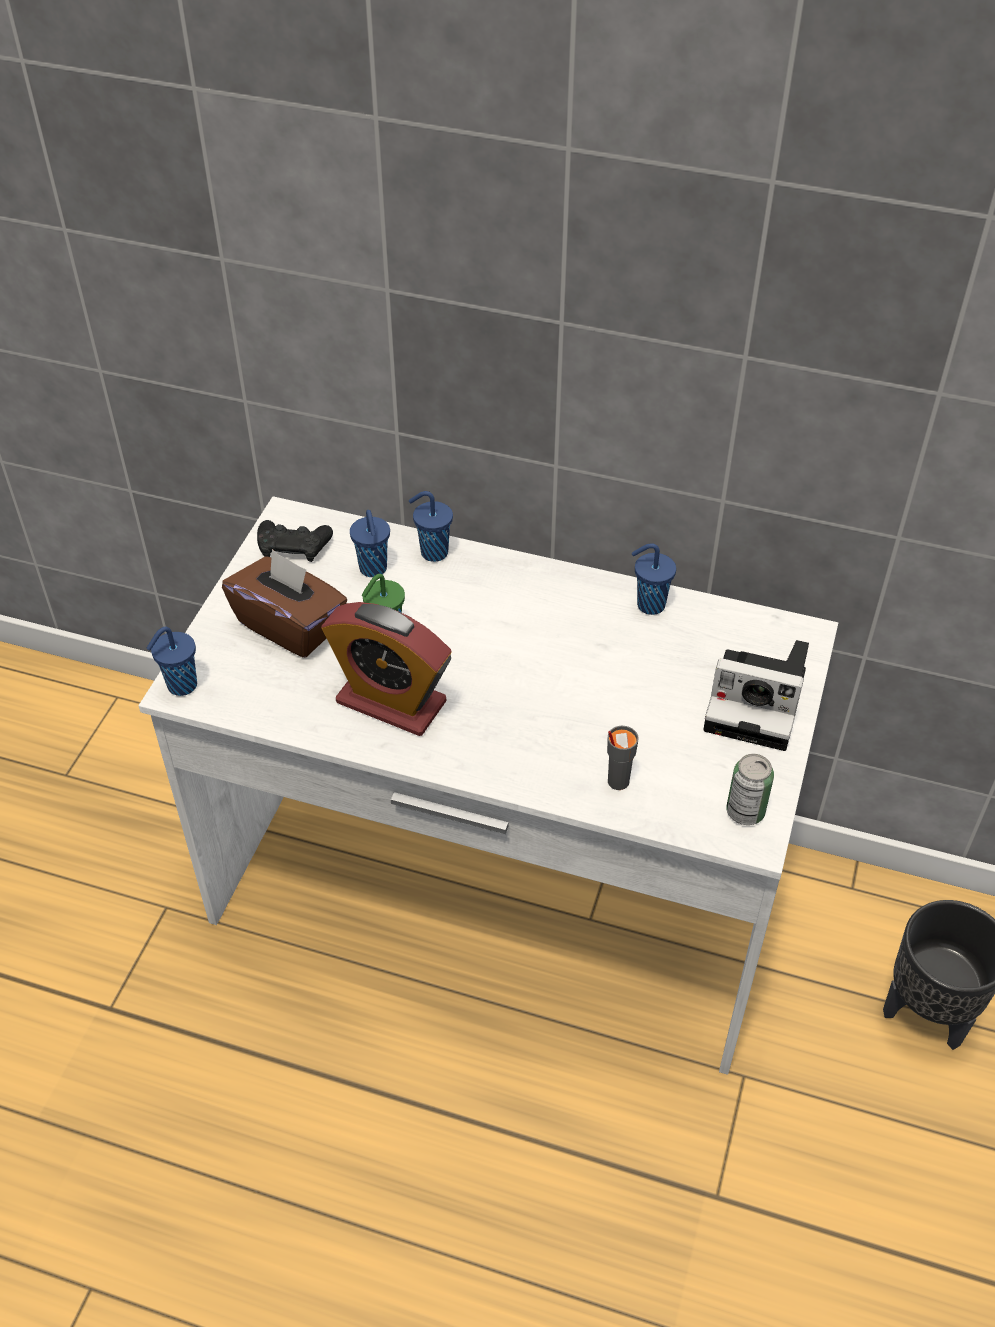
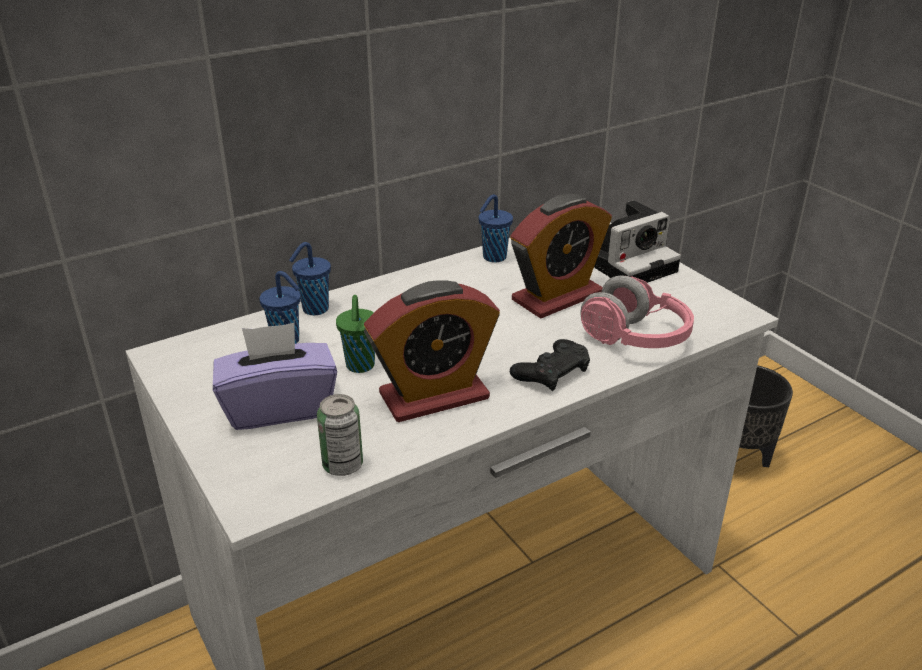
camera: 50 degrees left, 15 degrees down
(180, 686) = (251, 502): blue cup -> none
(290, 625) = (279, 407): brown tissue box -> purple tissue box
(293, 546) = (198, 365): black game controller -> black game controller (551, 372)
(617, 781) = (635, 338): grey cup -> pink headphones
(629, 689) = (557, 297): none -> alarm clock
(745, 812) = (714, 306): can -> can (342, 465)

